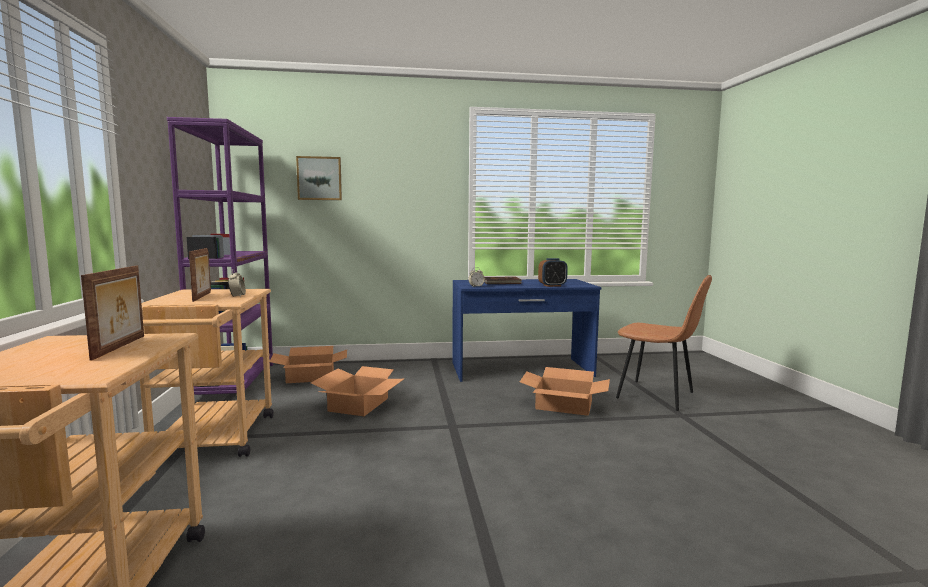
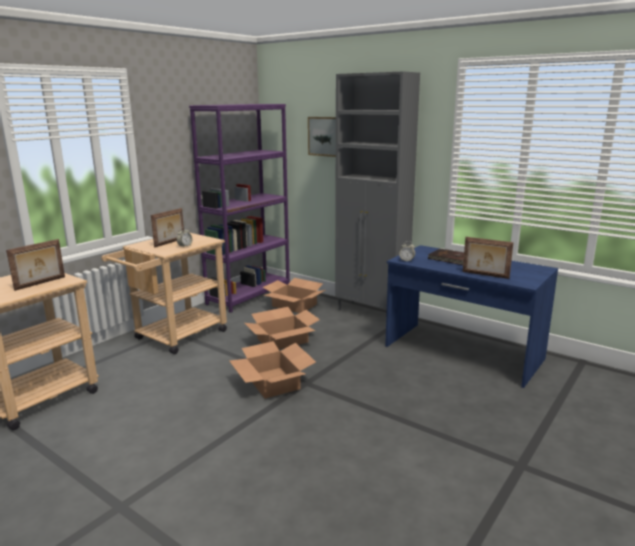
camera: 45 degrees right, 10 degrees up
(400, 364) = (371, 313): none -> grey cabinet
(552, 285) = (485, 275): alarm clock -> picture frame
(564, 405) = (424, 403): cardboard box -> cardboard box (273, 382)
(657, 395) = (545, 435): brown chair -> none

